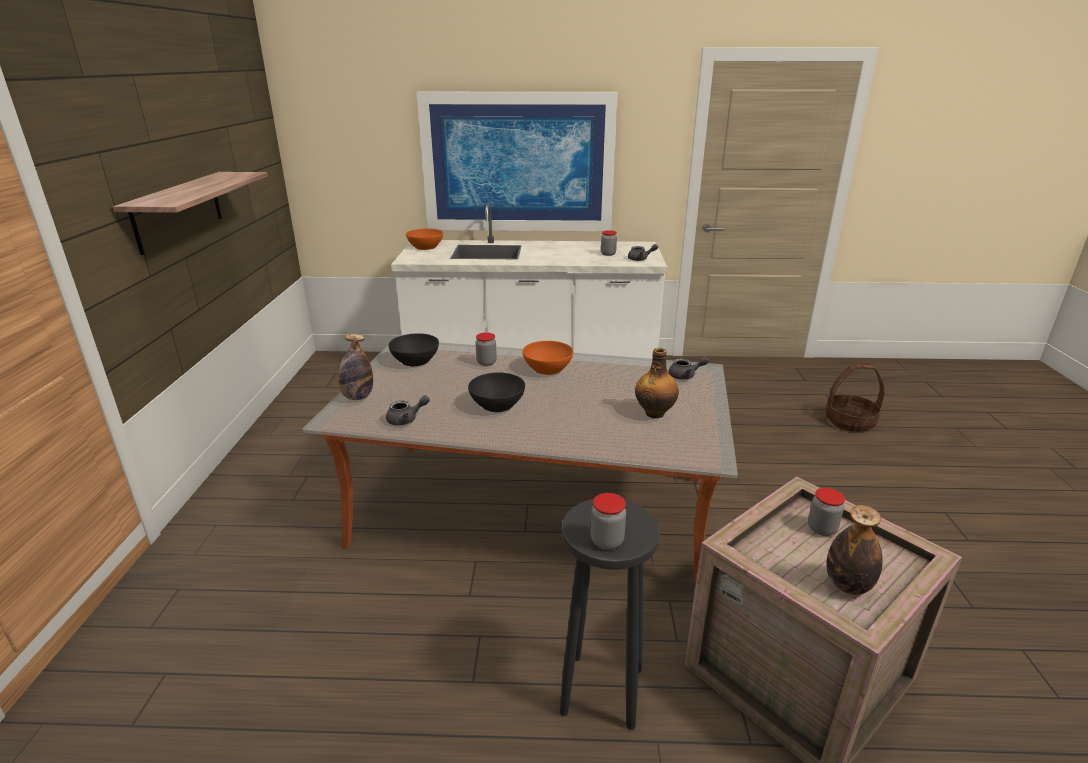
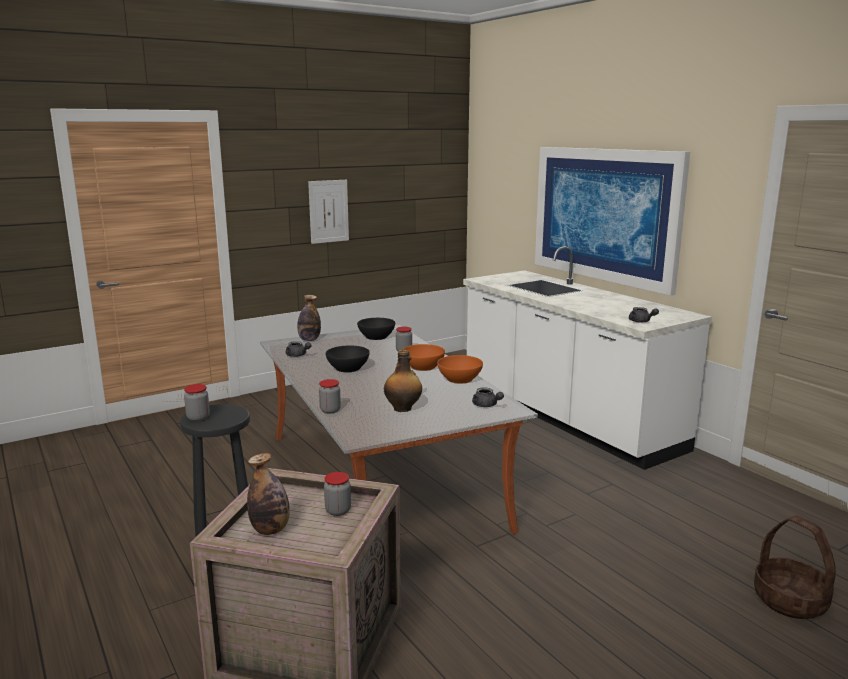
camera: 55 degrees right, 10 degrees down
(178, 211) = (328, 211): shelf -> picture
(425, 247) = (516, 276): orange bowl -> orange bowl (459, 379)
(608, 254) = (628, 312): jar -> jar (330, 410)

